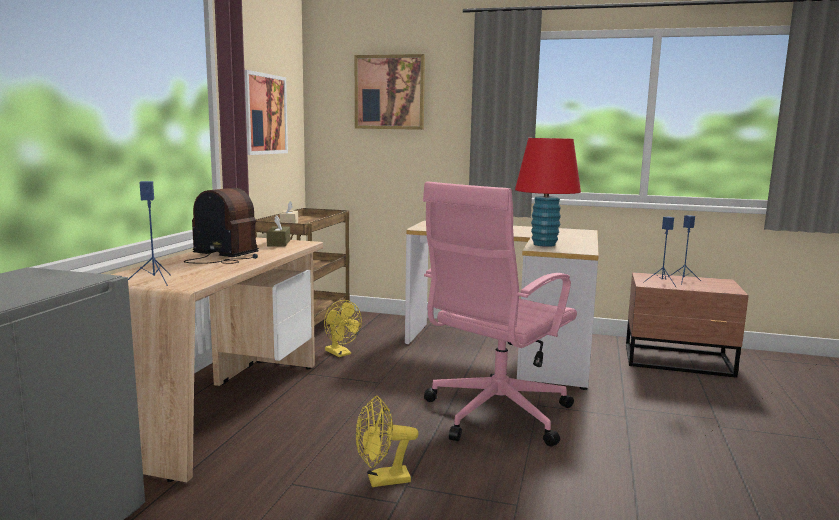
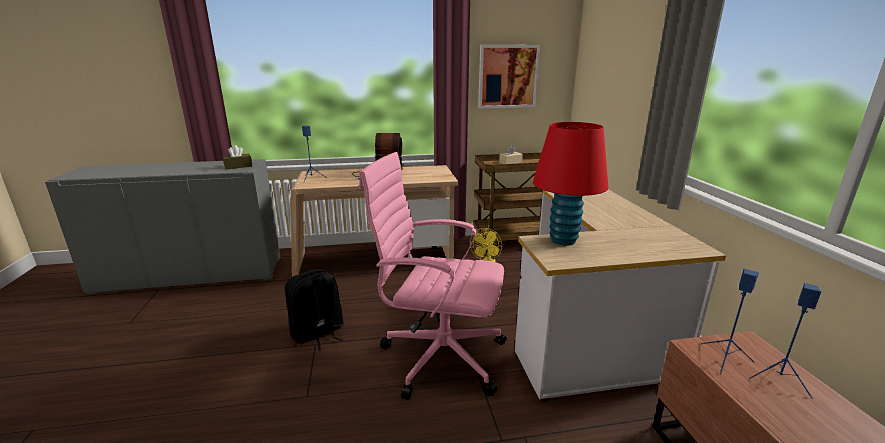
camera: 65 degrees right, 10 degrees up
(278, 243) = (435, 174): brown tissue box -> brown tissue box (238, 166)
(382, 480) = (318, 334): yellow fan -> black backpack
(389, 92) = (618, 55): picture -> none

